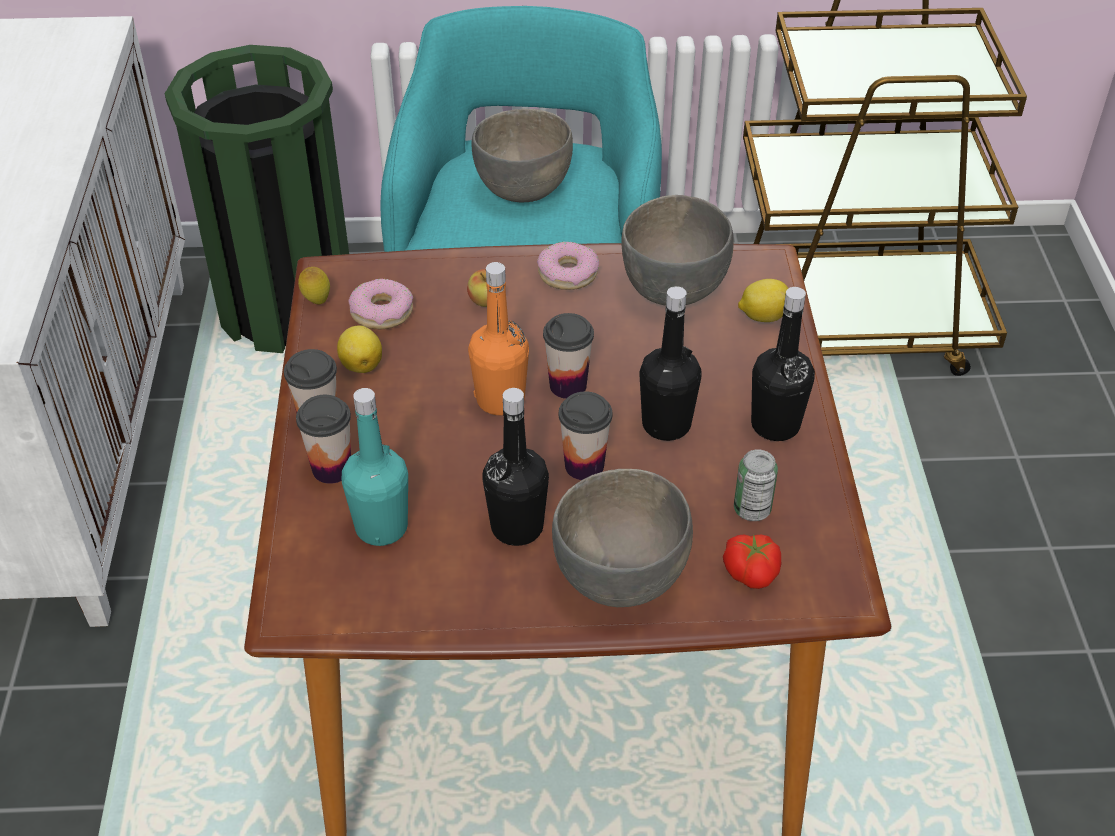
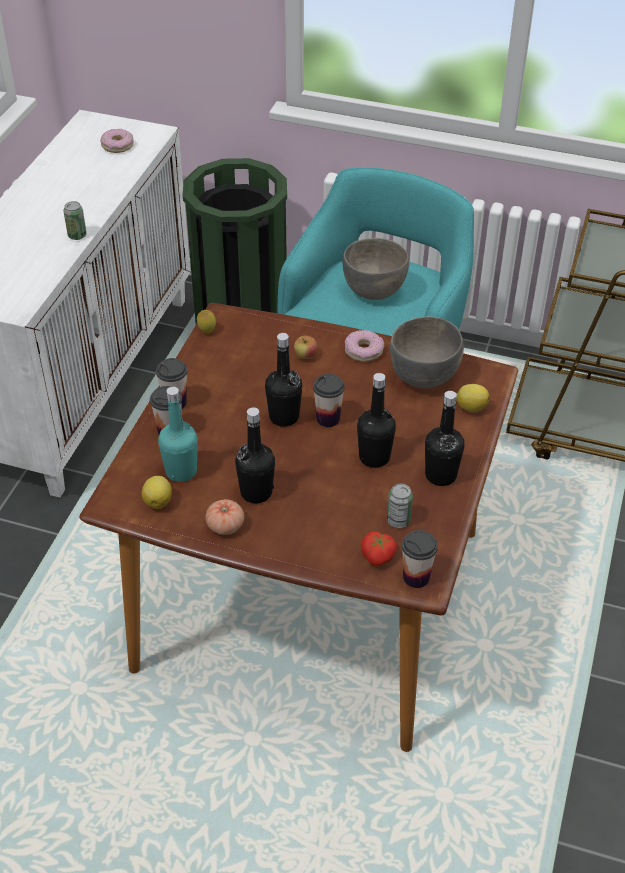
camera: 20 degrees right, 0 degrees up
(43, 203) = (77, 235): none -> can
(361, 364) = (214, 375): lemon -> lemon (158, 501)
(381, 312) = (241, 347): donut -> donut (117, 145)
(495, 594) = (225, 526): none -> tomato
(500, 400) = (284, 417): orange bottle -> black bottle
(584, 466) = (313, 468): cup -> cup (416, 577)
(621, 578) = (300, 537): grey bowl -> none

